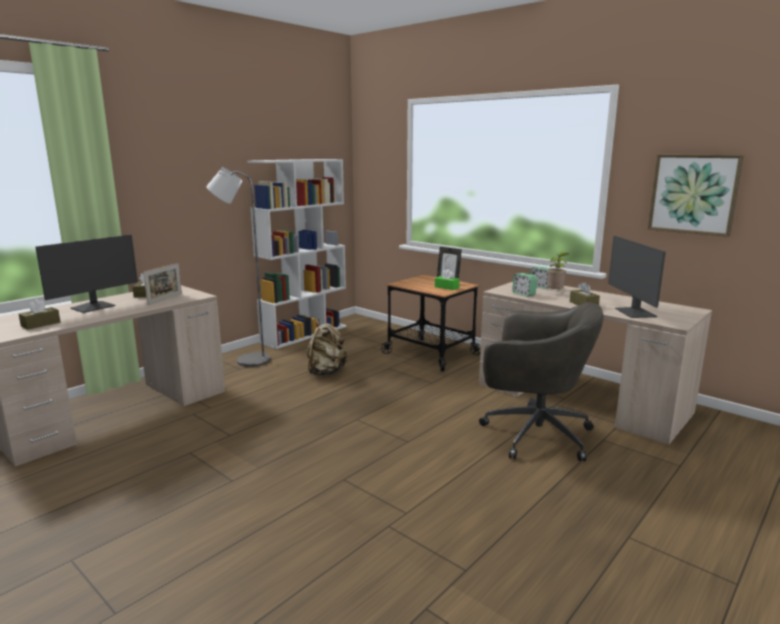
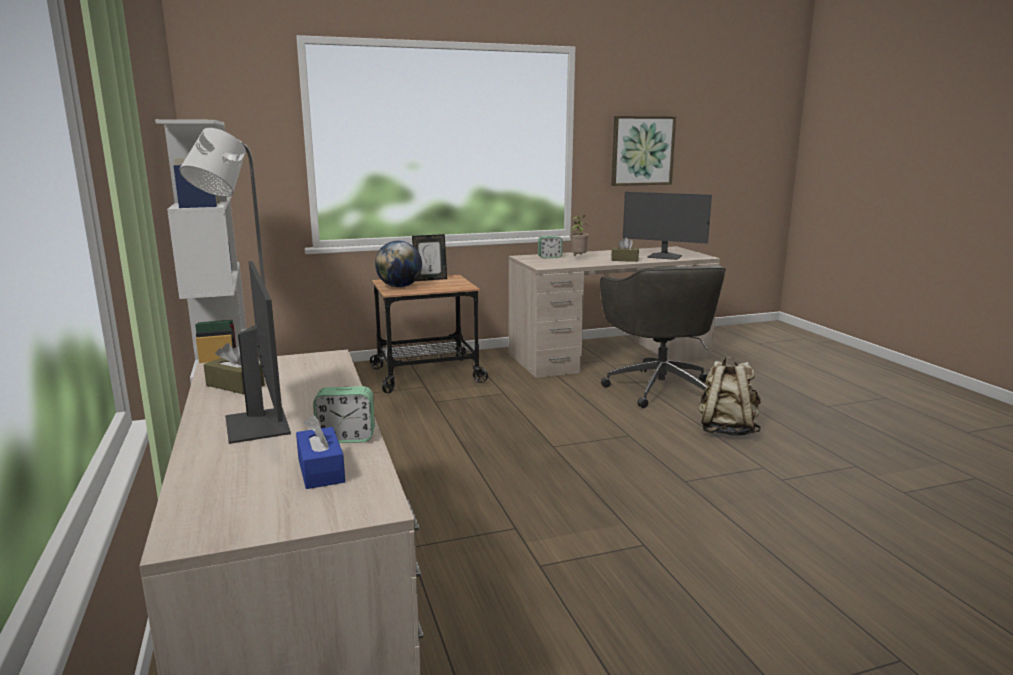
camera: 60 degrees left, 0 degrees up
(41, 324) = (321, 470): brown tissue box -> blue tissue box
(165, 299) = (308, 376): picture frame -> none
(326, 372) = (394, 434): beige backpack -> beige backpack (726, 430)
(414, 282) = (399, 287): none -> globe
(446, 287) = (449, 283): green tissue box -> none
(524, 294) = (568, 264): alarm clock -> alarm clock (346, 438)
(533, 434) = (659, 387): grey office chair -> grey office chair turned 120 degrees clockwise

